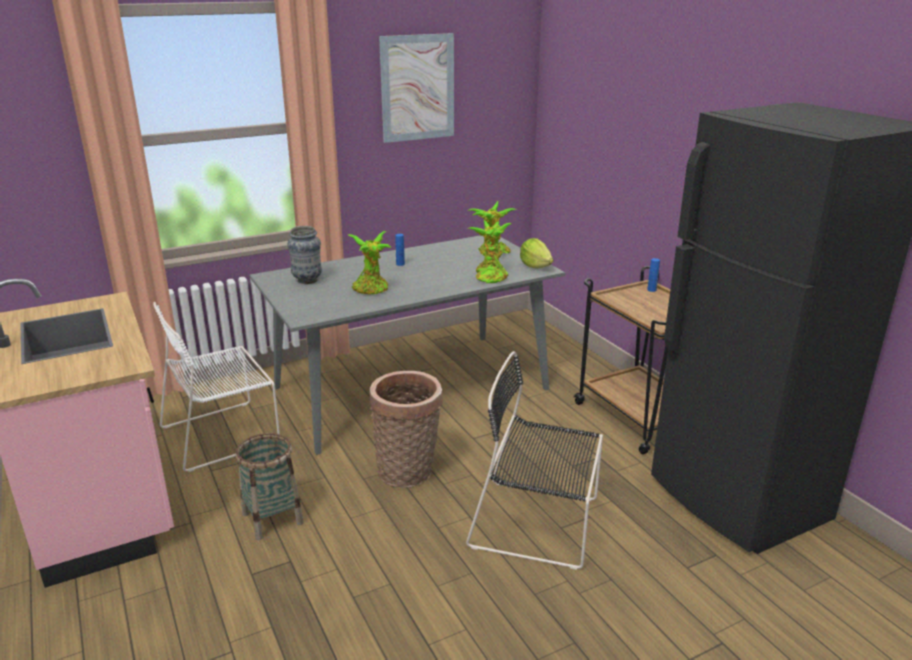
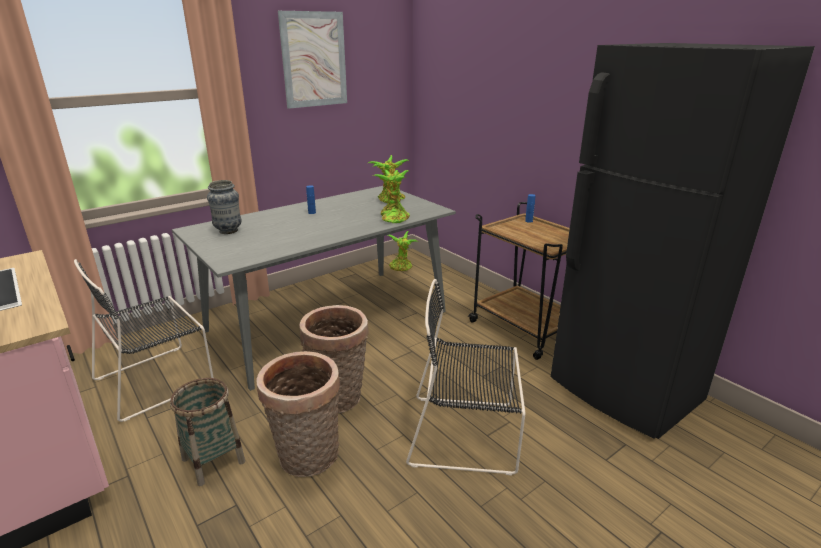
camera: 10 degrees left, 0 degrees up
(224, 434) = (158, 379): white chair -> black chair
(366, 528) = (307, 458): none -> basket
(371, 290) = (290, 235): potted plant -> potted plant (401, 268)
(535, 266) = (429, 207): lettuce -> none

